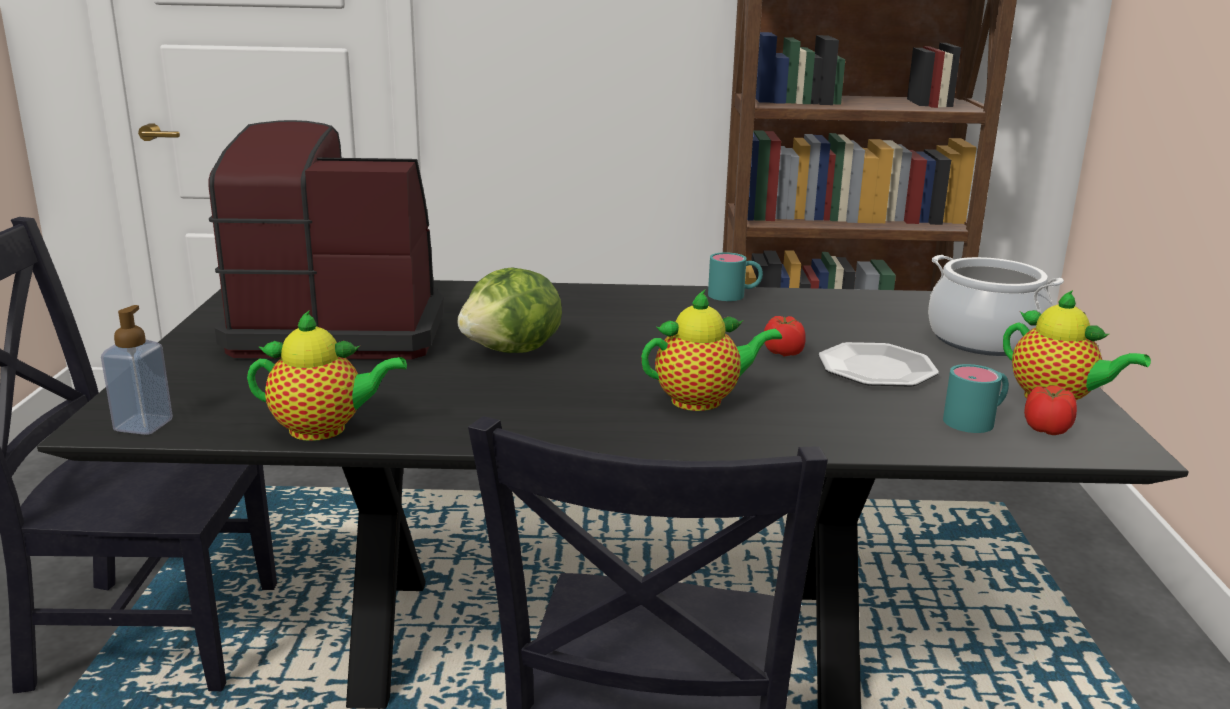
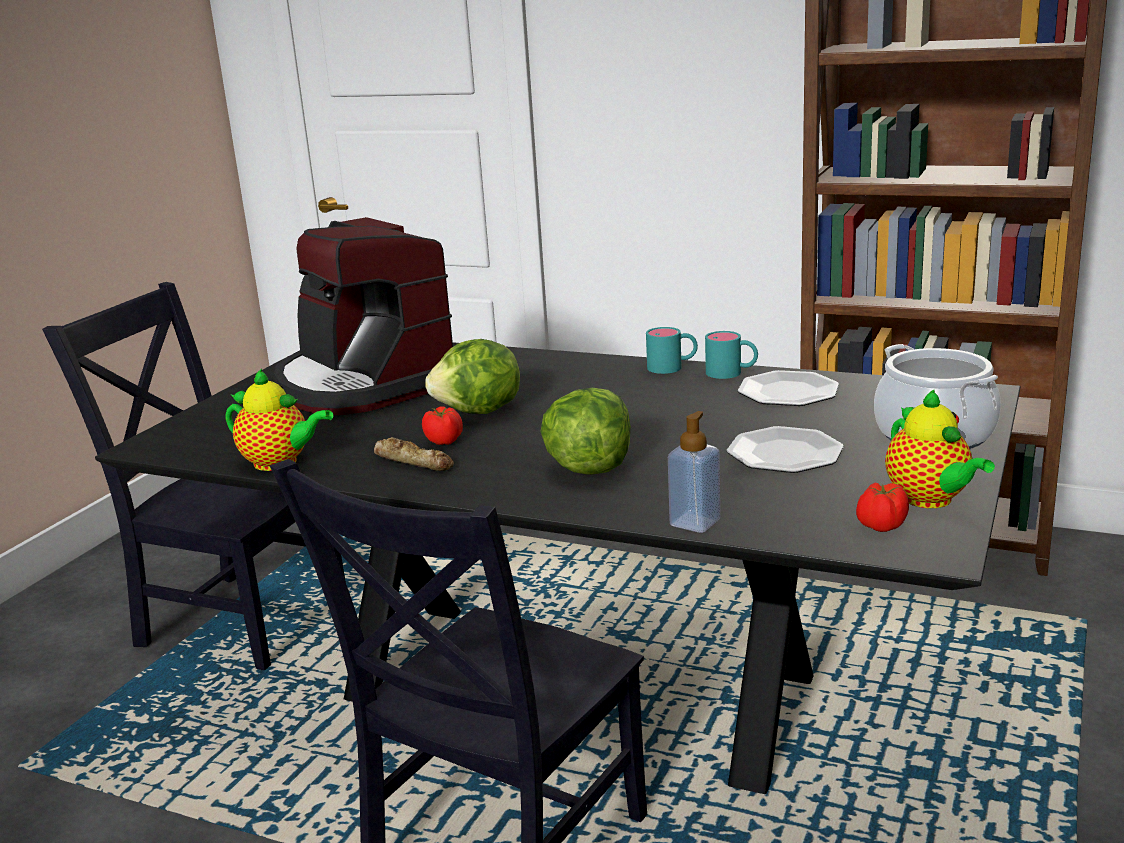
camera: 25 degrees right, 0 degrees up
(143, 425) = (168, 448): soap dispenser -> soap dispenser (695, 522)
(338, 329) = (364, 384): coffee machine -> coffee machine turned 150 degrees counterclockwise
(495, 411) = (413, 461): none -> bread
(702, 400) = (589, 468): teapot -> lettuce
(783, 353) = (712, 431): tomato -> tomato (444, 441)
(809, 310) = (788, 392): none -> plate
(977, 420) = (822, 510): turquoise mug -> turquoise mug (672, 367)

